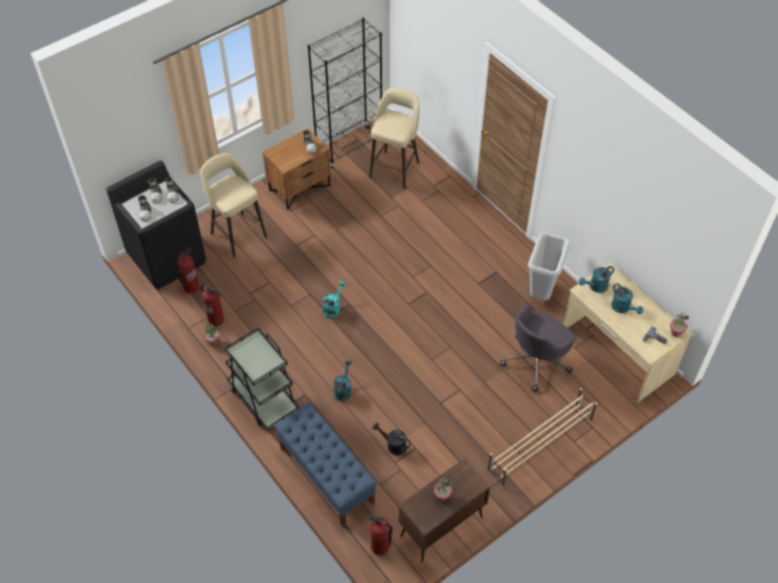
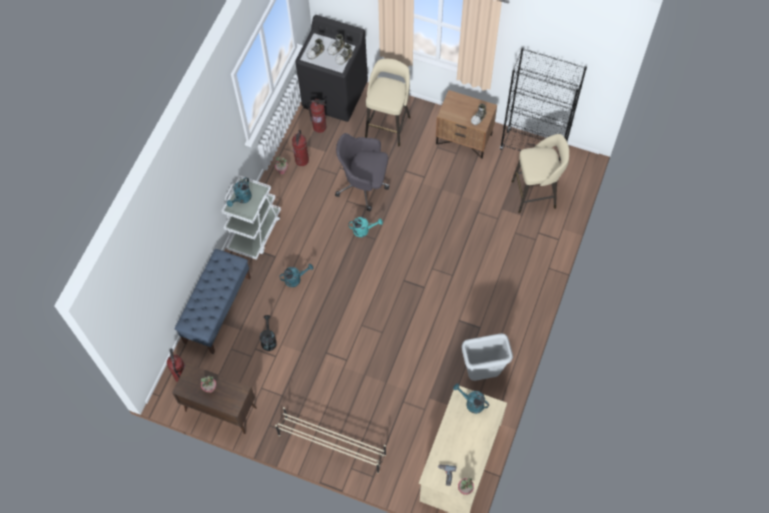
camera: 60 degrees right, 10 degrees up
(263, 399) = (255, 232): black cart -> white cart
(536, 361) = (410, 403): grey office chair -> grey office chair (364, 185)
(623, 308) = (463, 435): turquoise watering can -> turquoise watering can (242, 199)

